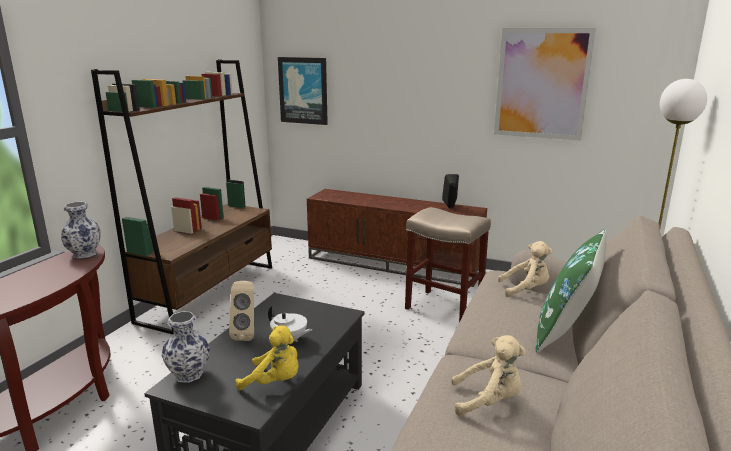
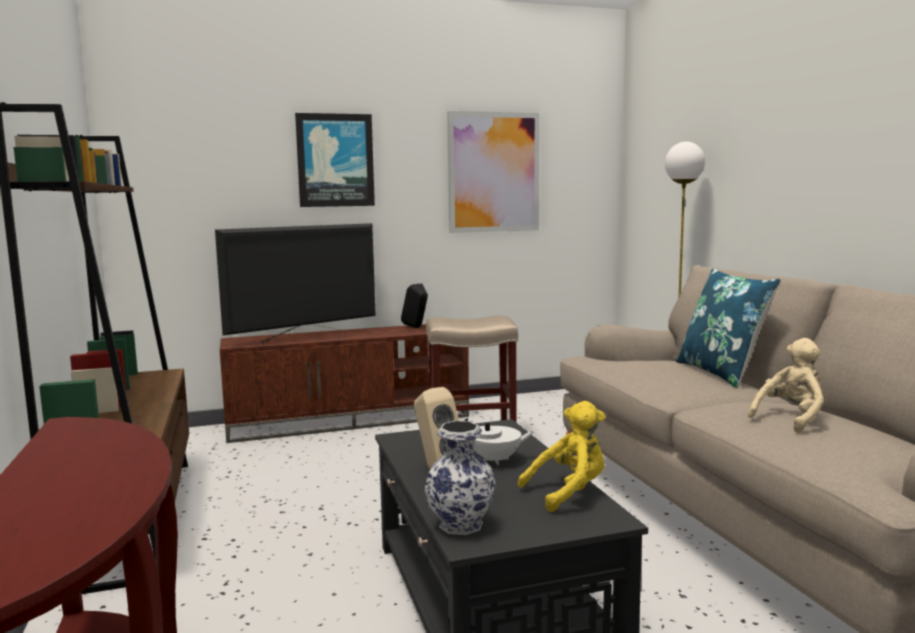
camera: 40 degrees left, 10 degrees down
(84, 254) = (86, 429): vase -> none
(303, 90) = (173, 196): picture -> picture (335, 160)
(366, 199) = (304, 337): none -> television
(526, 290) = (633, 358): beige plush toy -> none
(566, 332) = (721, 373): green pillow -> blue pillow

